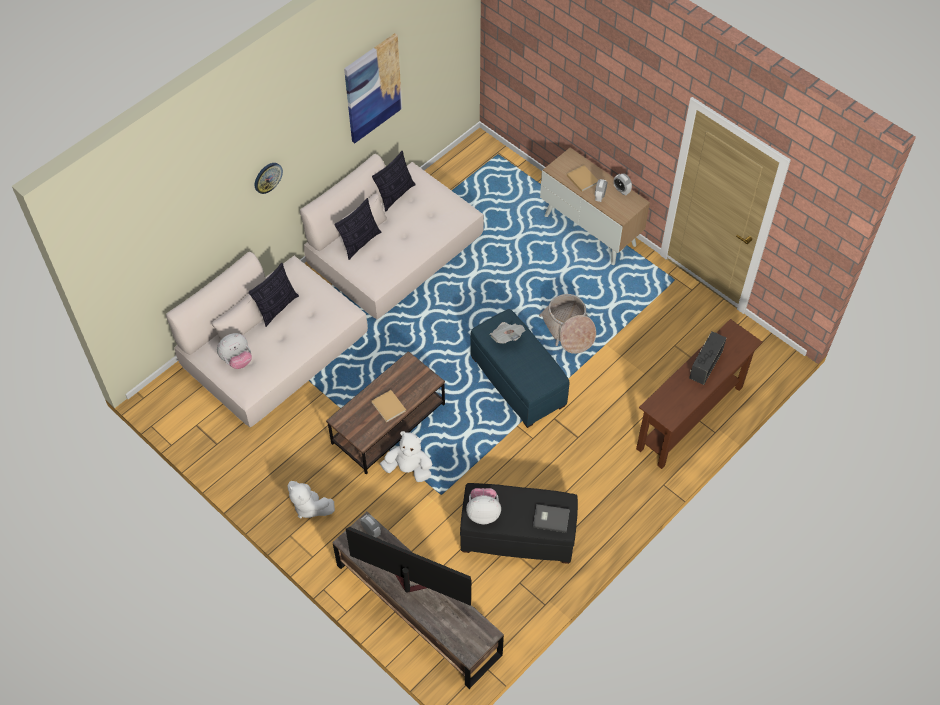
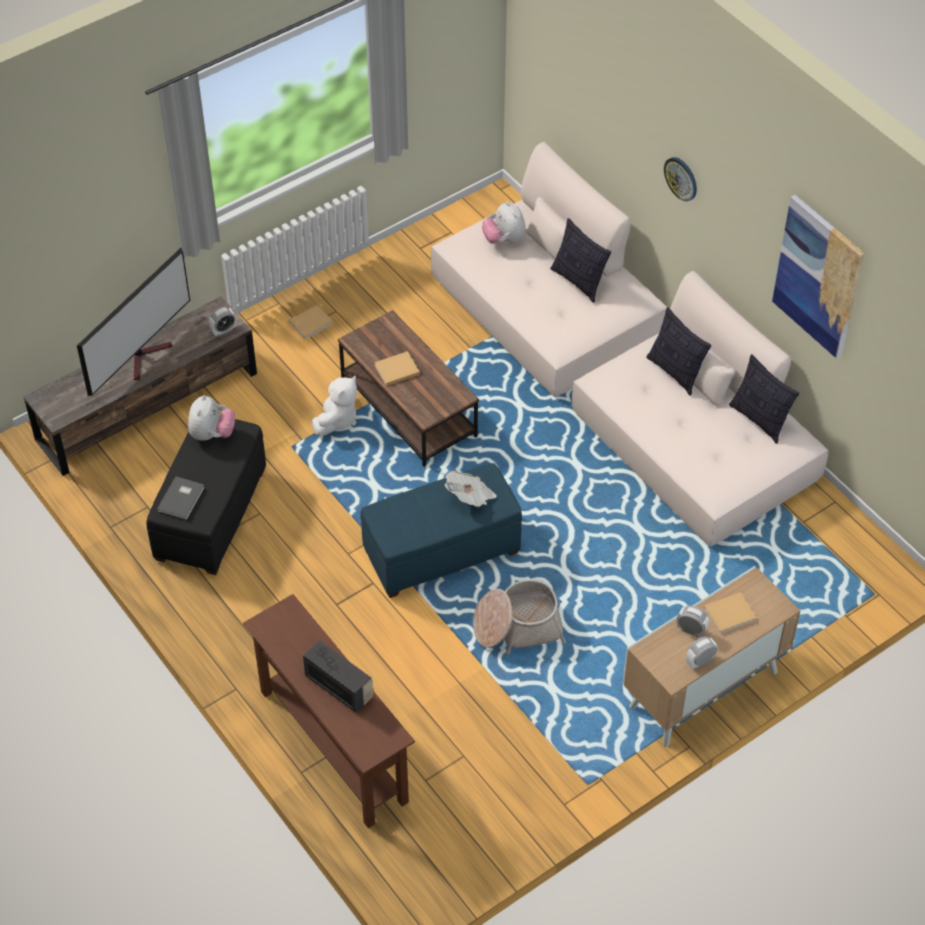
camera: 100 degrees right, 5 degrees down
(309, 506) = (312, 323): white plush toy -> beige book

